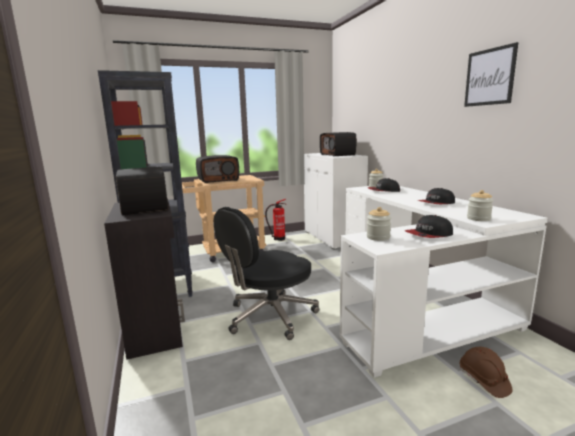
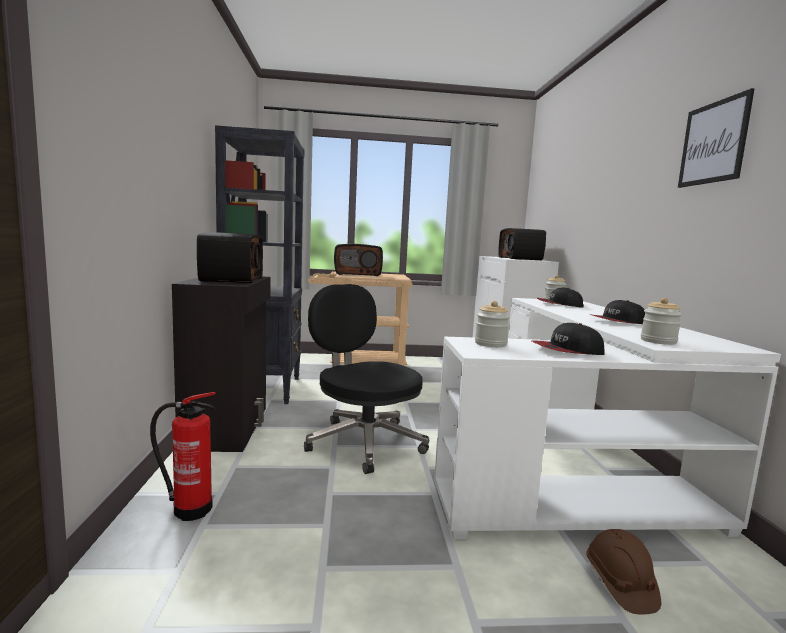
camera: 15 degrees right, 5 degrees down
(269, 316) = (363, 442): black office chair -> black office chair turned 75 degrees clockwise
(278, 239) = (430, 362): fire extinguisher -> fire extinguisher (189, 509)

